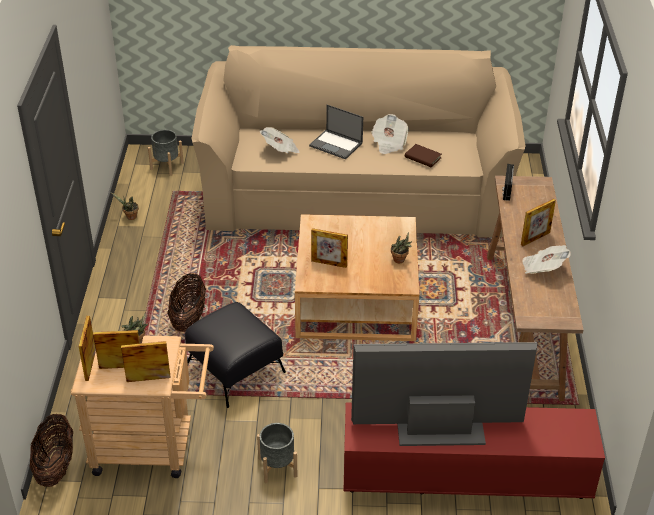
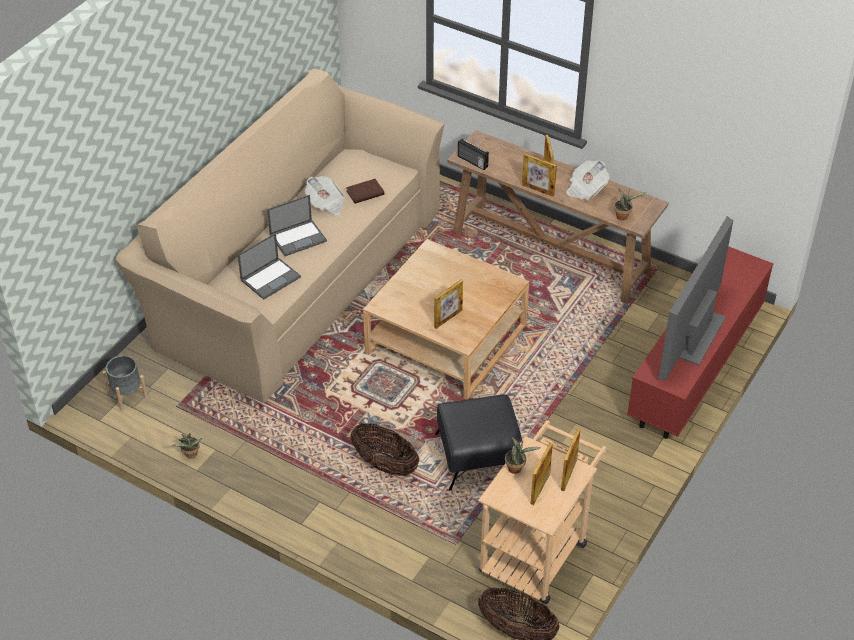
camera: 60 degrees left, 5 degrees up
(90, 365) = (524, 509): picture frame -> picture frame (538, 190)
(277, 467) = (613, 473): grey planter -> none
(280, 149) = (271, 278): newspaper -> laptop
(400, 260) = (478, 273): potted plant -> potted plant (623, 216)

